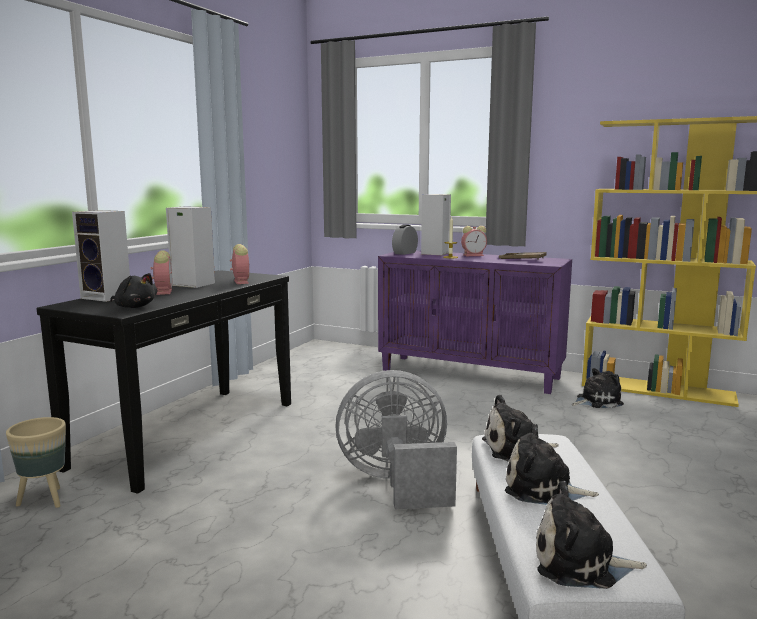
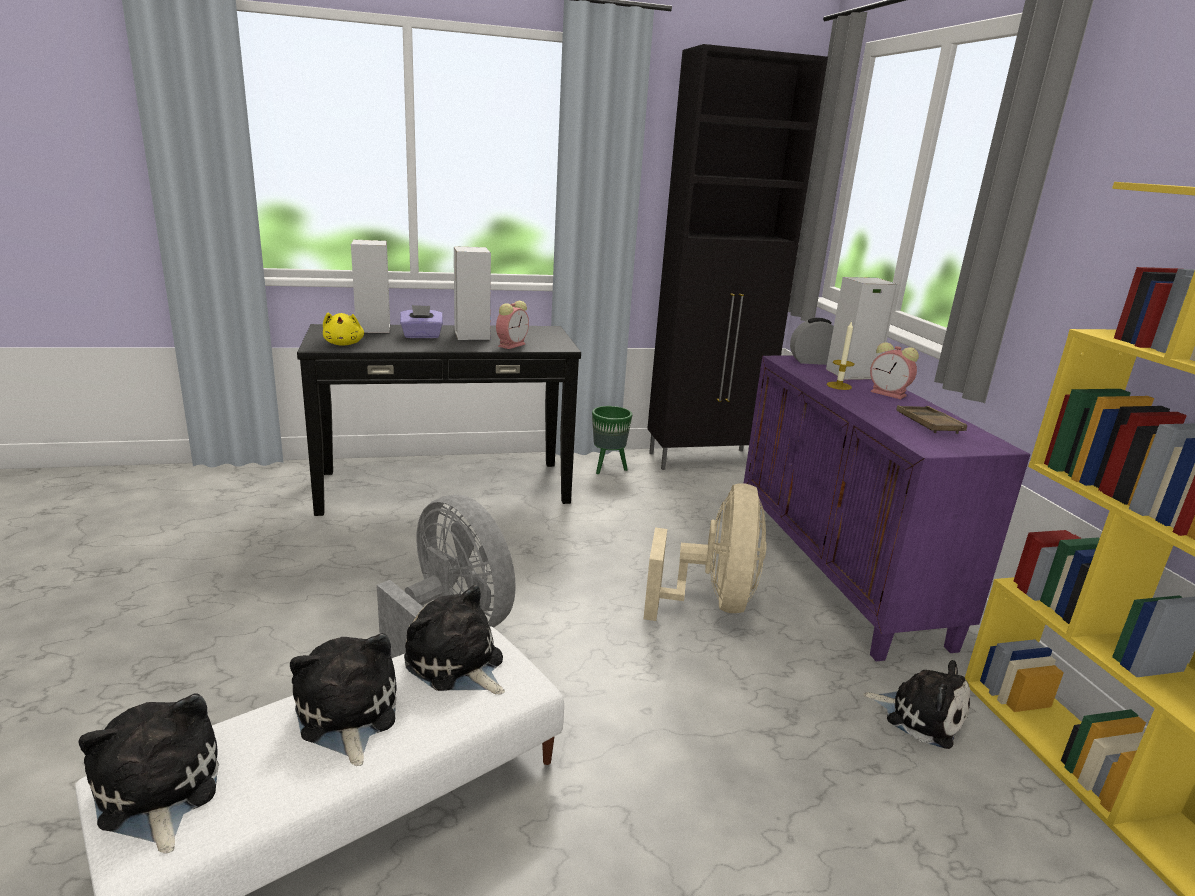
camera: 50 degrees right, 10 degrees up
(44, 500) = (275, 489): beige planter -> none
(134, 307) = (344, 344): black plush toy -> yellow plush toy
(164, 292) = (422, 336): alarm clock -> purple tissue box
(263, 381) = (608, 468): none -> green planter
(302, 356) = (705, 459): none -> black cabinet
(460, 407) = (712, 602): none -> beige fan

